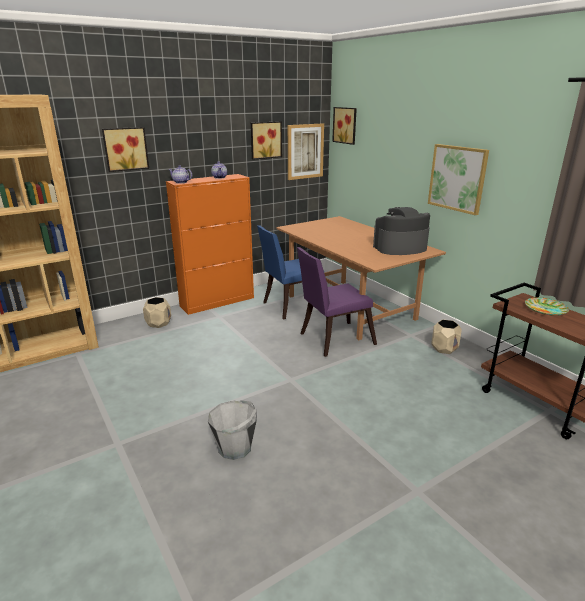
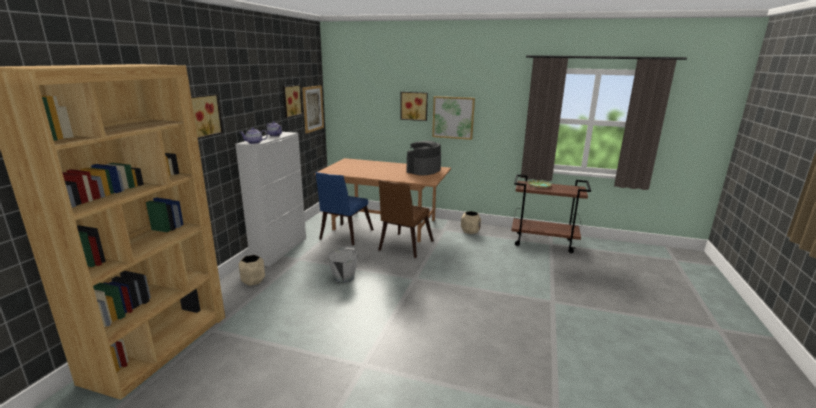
camera: 40 degrees left, 5 degrees down
(218, 302) = (280, 249): orange cabinet -> white cabinet
(235, 448) = (442, 327): grey bucket -> grey bucket (344, 277)
(332, 339) = (404, 247): purple chair -> brown chair
(346, 125) = (343, 86): picture -> picture (414, 106)

